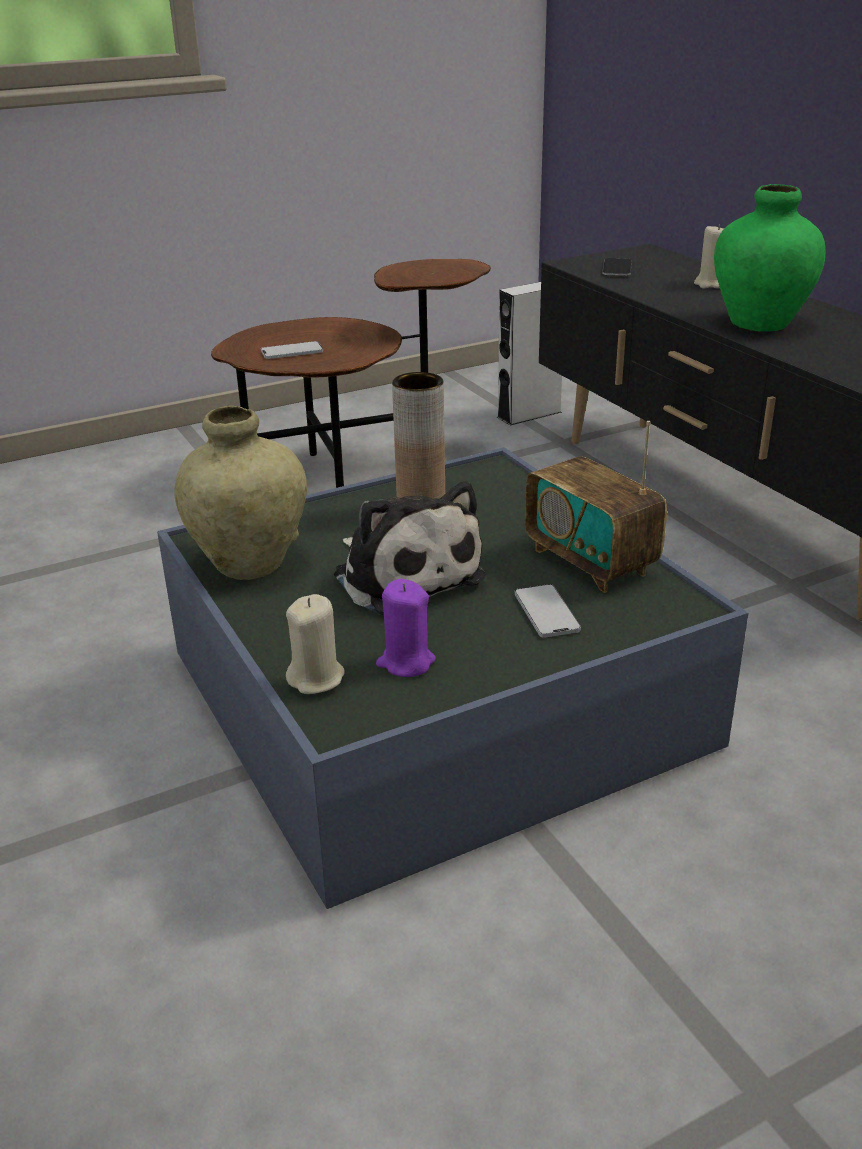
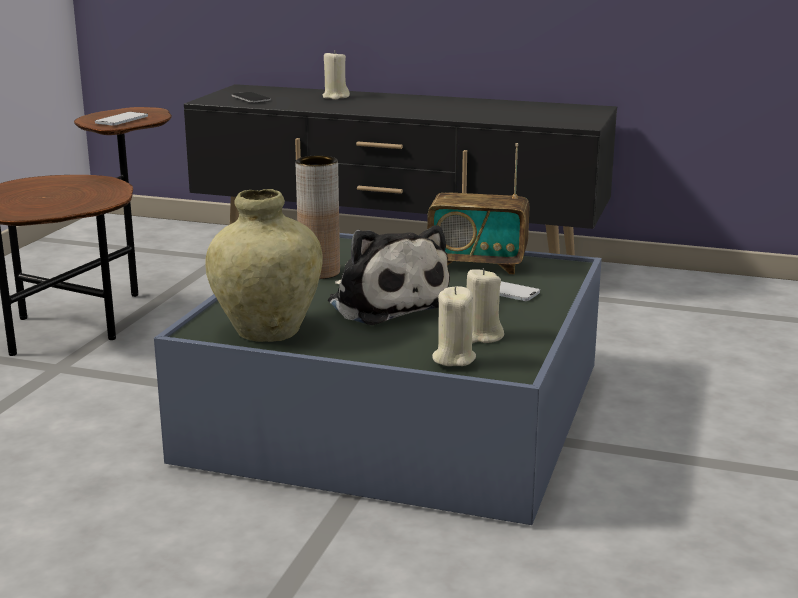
camera: 45 degrees left, 10 degrees down
(292, 352) = (45, 203): phone -> phone (121, 120)
(405, 575) = (386, 303): plush toy -> plush toy turned 45 degrees clockwise
(405, 662) = (481, 336): purple candle -> beige candle
(529, 414) = (164, 248): grey speaker -> none
(759, 323) = (414, 109): green vase -> none

